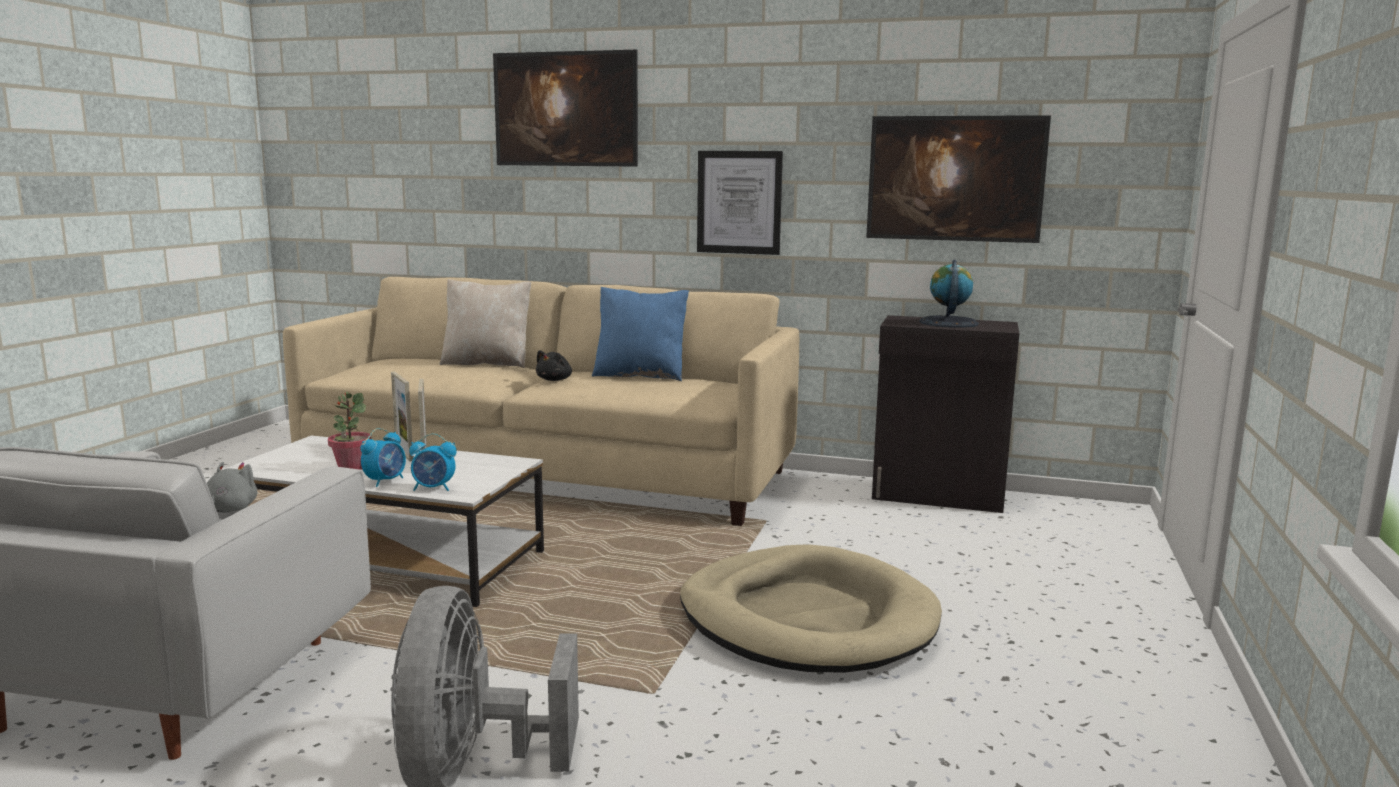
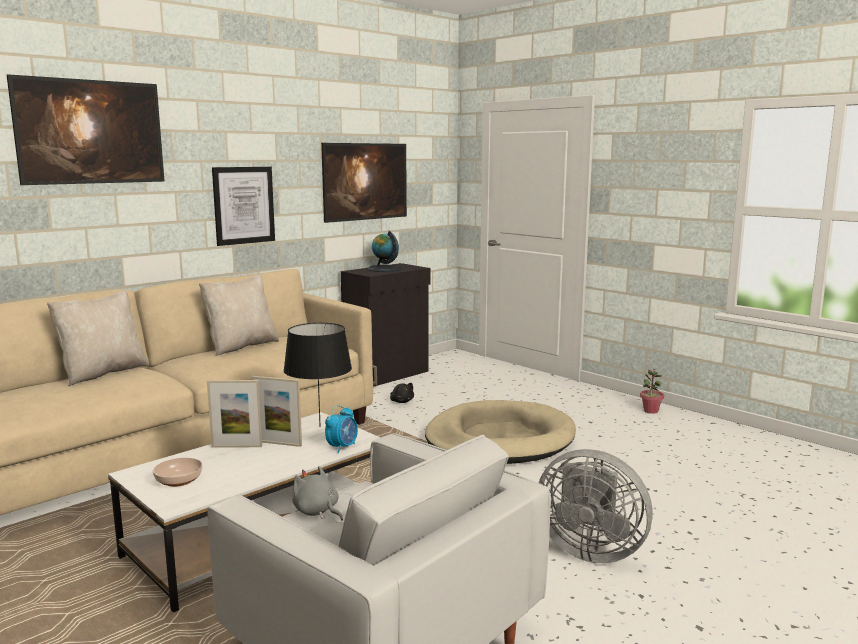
camera: 60 degrees left, 0 degrees up
(303, 456) = (179, 481): none -> bowl
(351, 468) = (248, 467): potted plant -> potted plant (650, 411)
(385, 481) = (301, 459): alarm clock -> none
(490, 468) = (320, 427): none -> black table lamp
(555, 380) = (201, 365): black plush toy -> black plush toy (401, 401)
(640, 376) = (241, 346): blue pillow -> beige pillow

